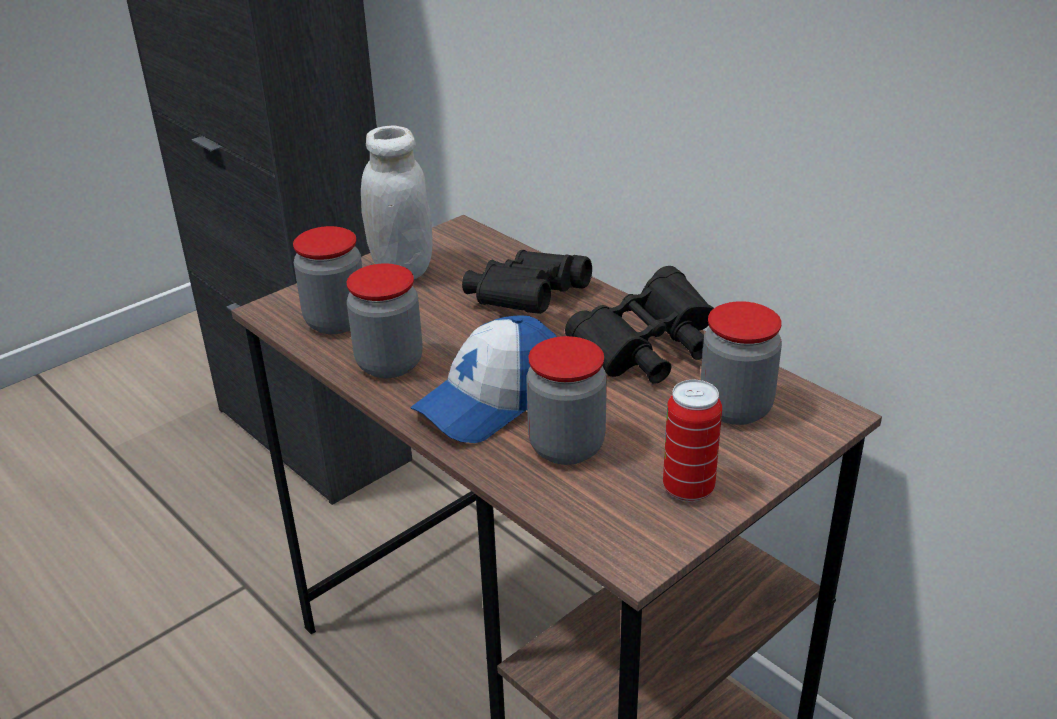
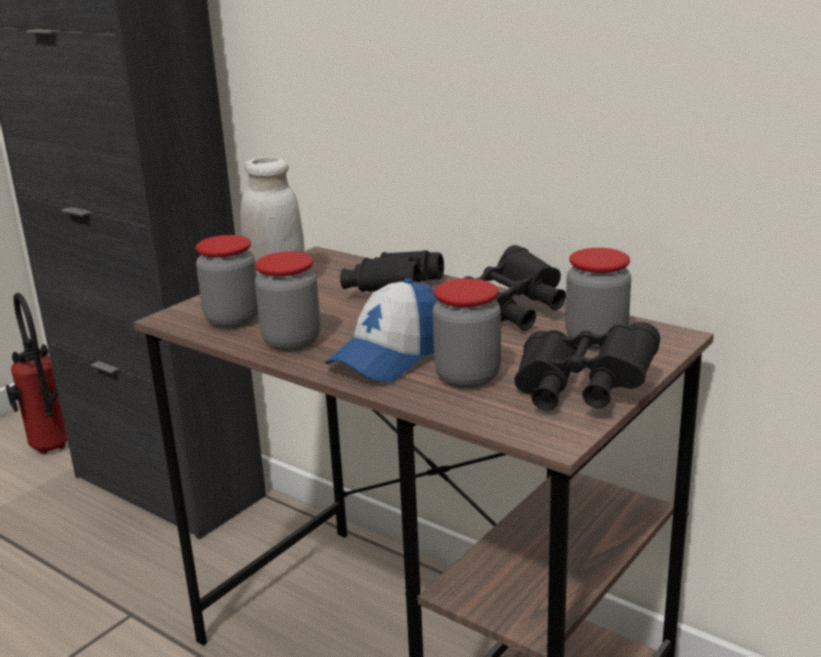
camera: 10 degrees left, 10 degrees down
(199, 374) = (50, 450): none -> fire extinguisher
(688, 489) = (580, 392): can -> black binoculars

